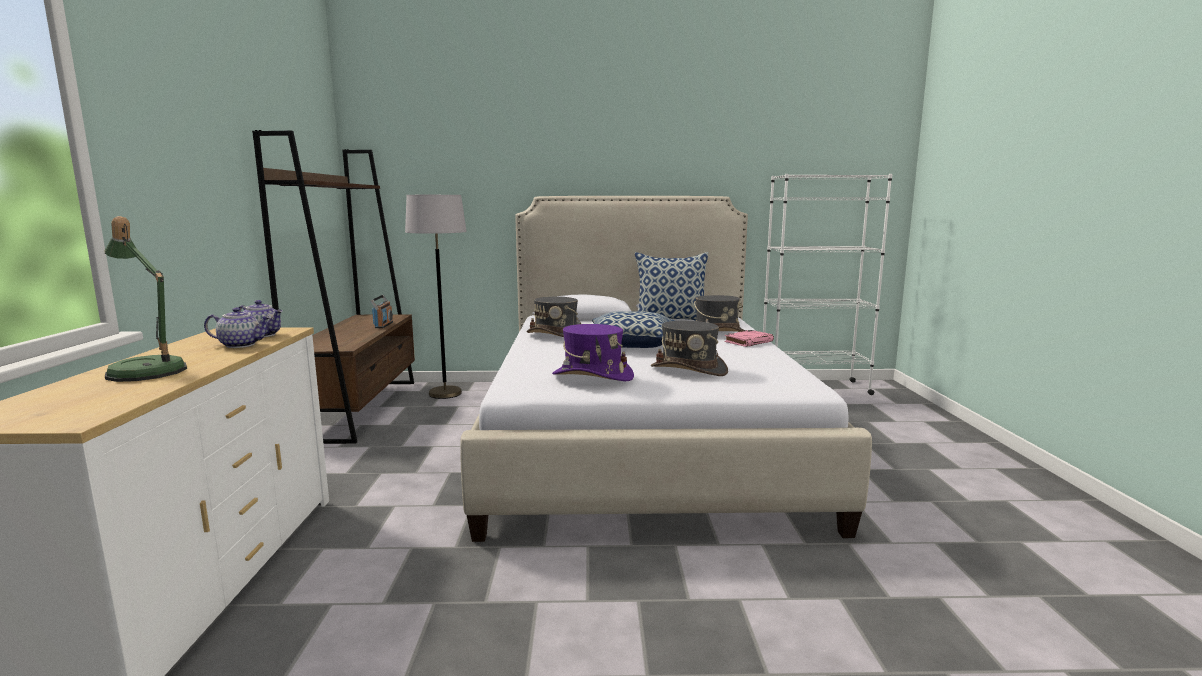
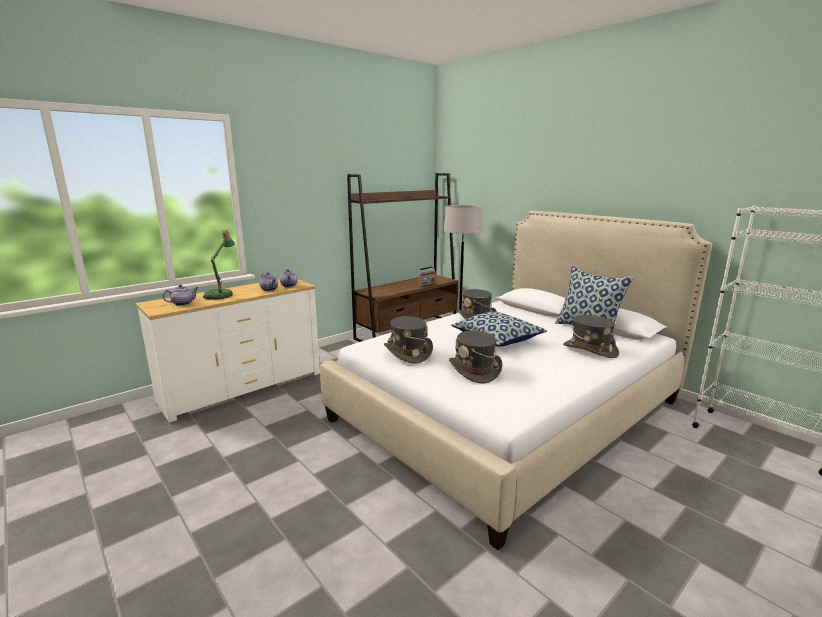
camera: 50 degrees right, 5 degrees up
(96, 398) = (183, 303): none -> teapot
(592, 376) = (408, 352): purple hat -> grey hat
(748, 342) = (589, 366): pink book -> none

